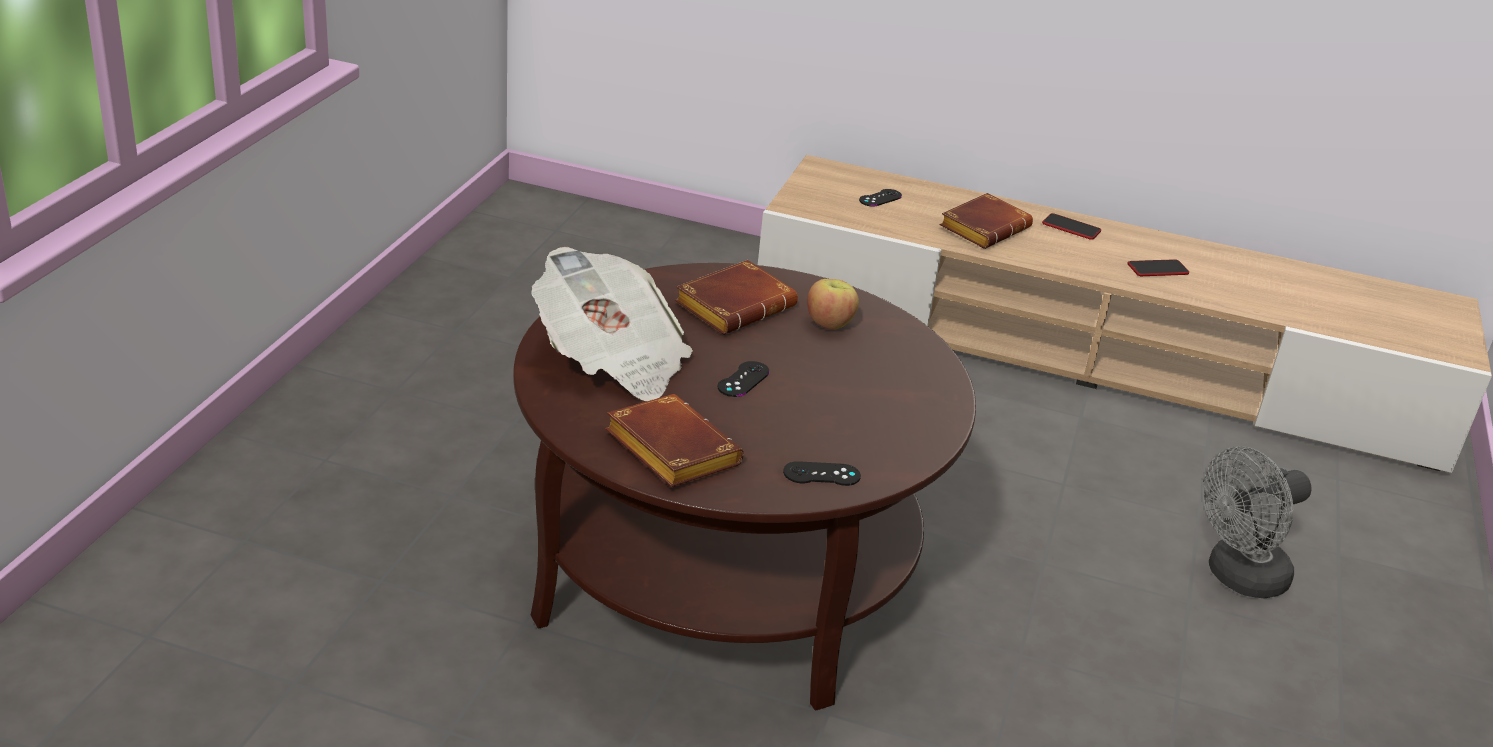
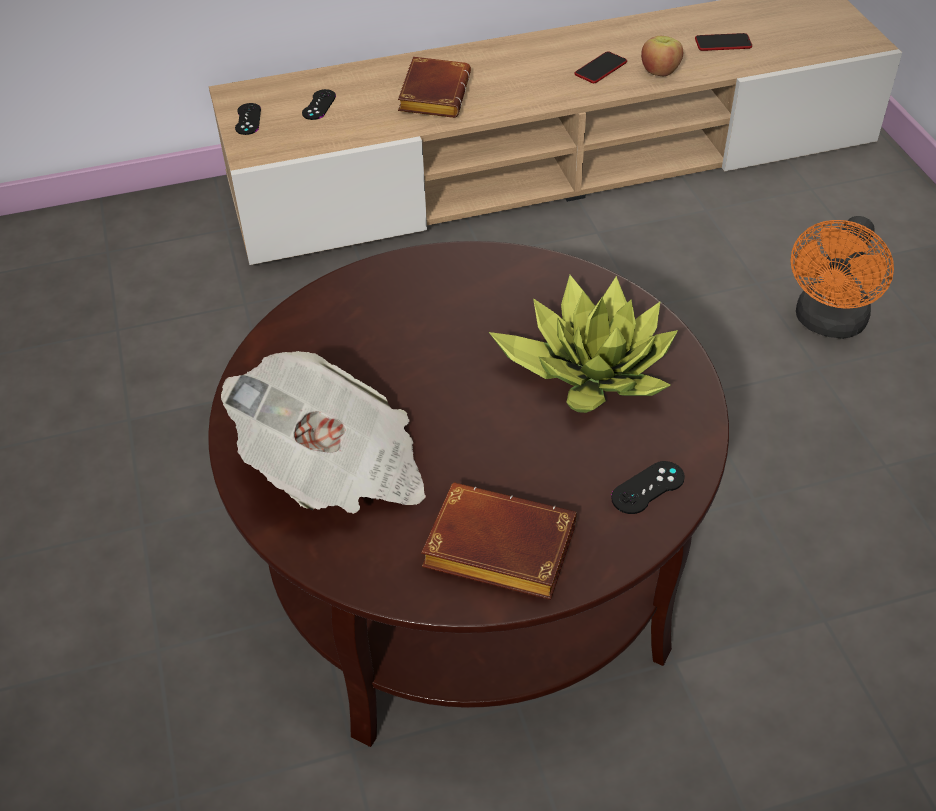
camera: 30 degrees left, 15 degrees up
(735, 305) = (379, 326): brown book -> none
(743, 379) = (474, 415): black game controller -> black game controller (248, 119)
(830, 323) = (480, 298): apple -> apple (660, 71)
(862, 395) = (589, 369): none -> potted plant
(1071, 228) = (499, 58): phone -> phone (723, 43)
(1238, 578) = (828, 323): grey fan -> orange fan

